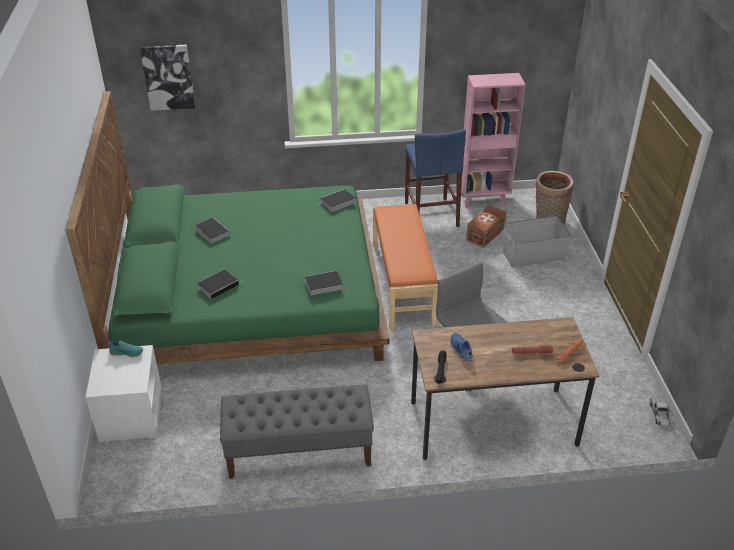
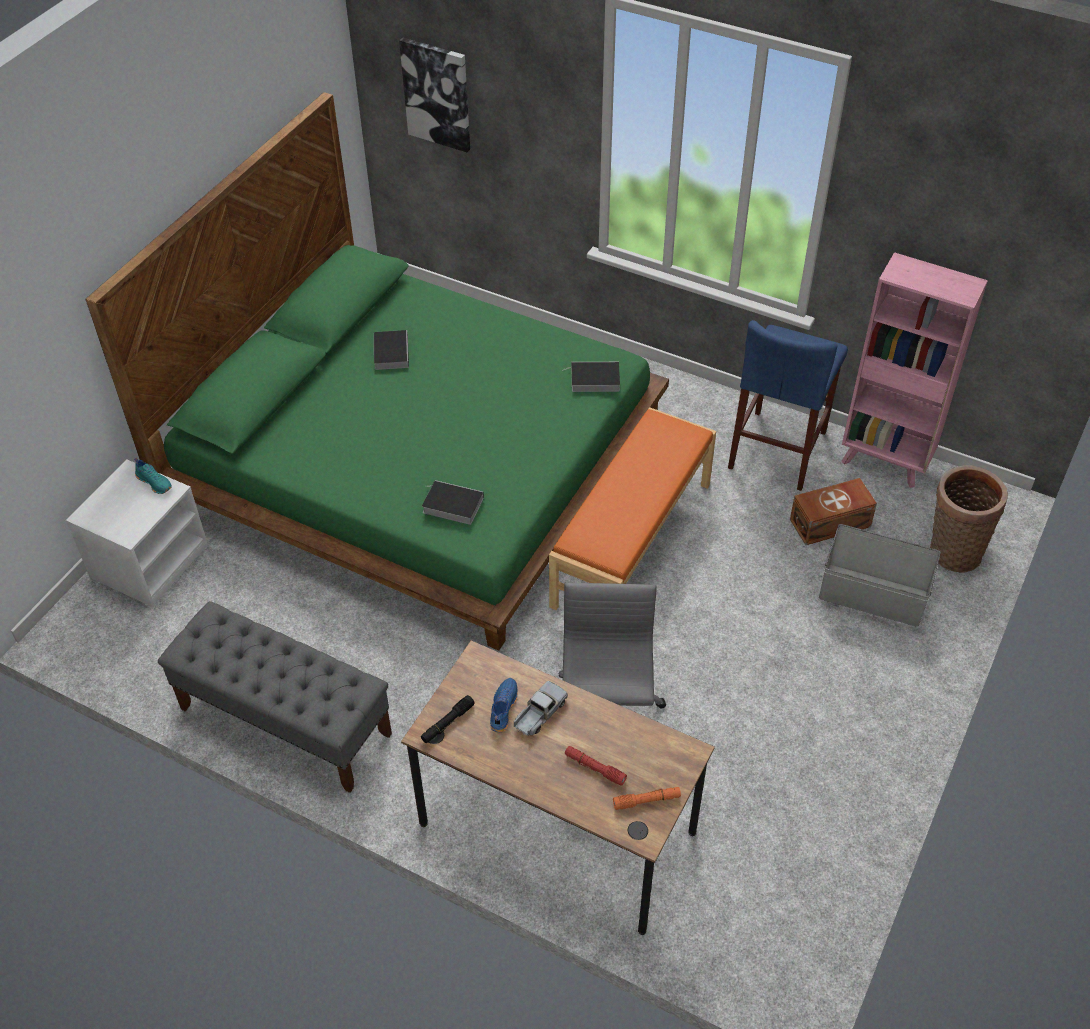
camera: 35 degrees right, 10 degrees up
(219, 285) = (328, 440): book -> none
(660, 415) = (811, 964): toy truck -> toy truck (539, 713)

